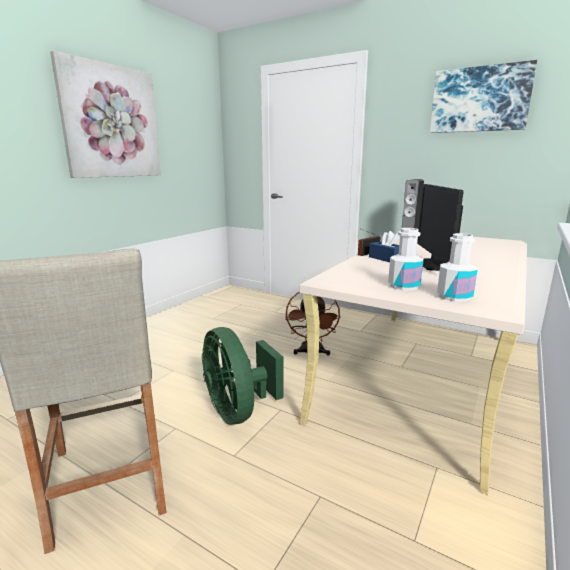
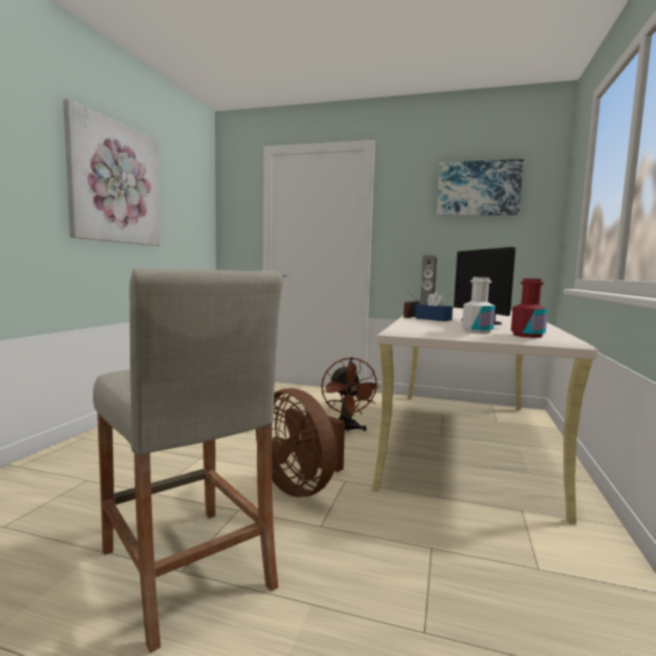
camera: 15 degrees left, 10 degrees down
(238, 410) = (300, 486): green fan -> brown fan
(454, 297) = (527, 335): white bottle -> red bottle

